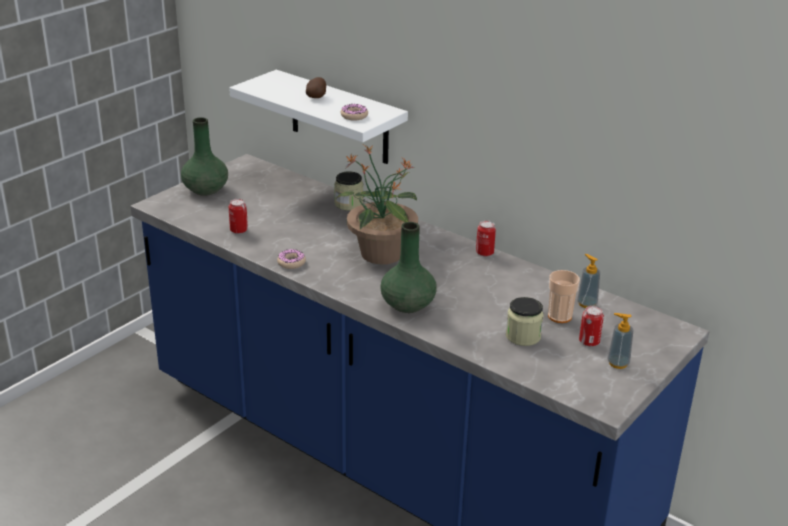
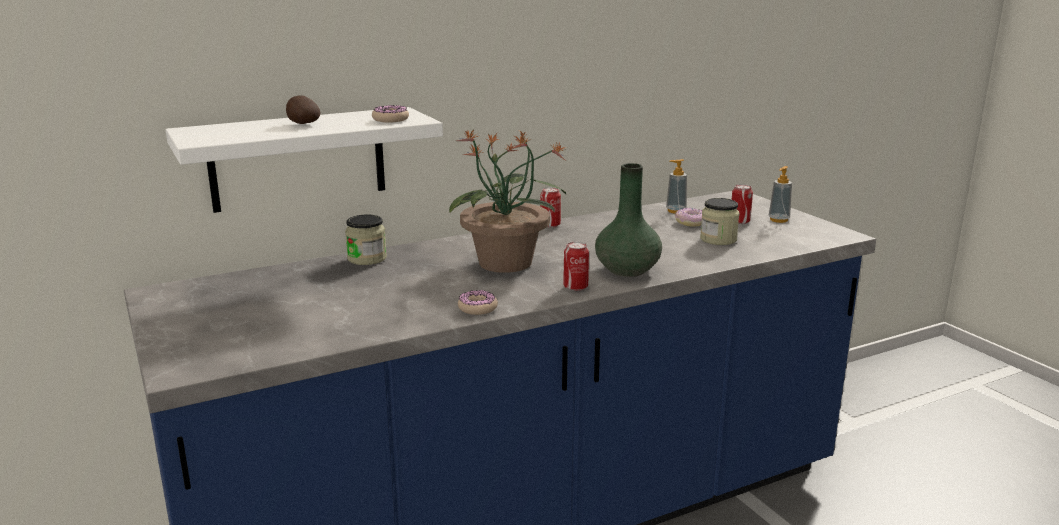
camera: 65 degrees left, 10 degrees down
(205, 189) = (191, 329): green vase -> none
(239, 230) = (351, 325): can -> can (575, 287)
(559, 316) = (691, 222): cup -> donut

